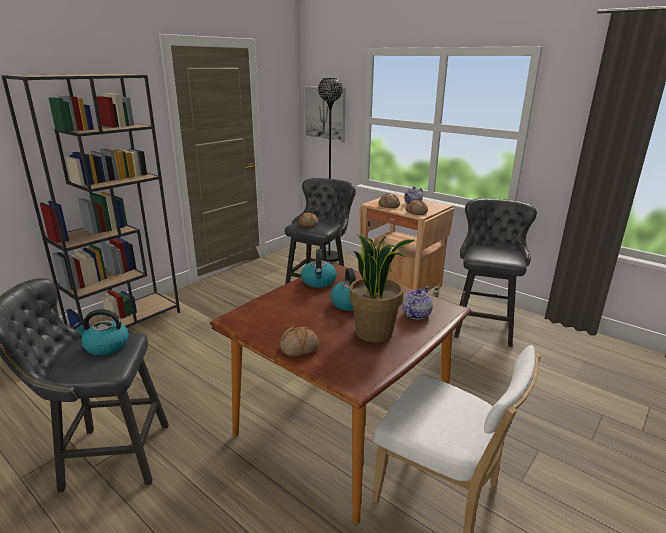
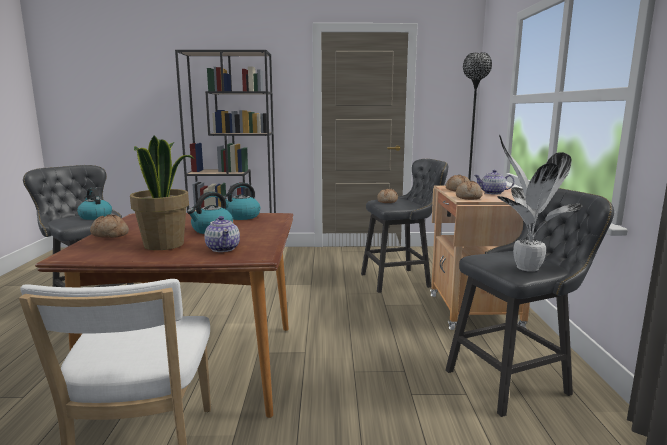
camera: 50 degrees right, 10 degrees down
(325, 113) = (489, 98): picture -> none
(415, 314) = (223, 248): teapot -> teapot turned 75 degrees clockwise
(508, 255) = (524, 267): none -> potted plant

